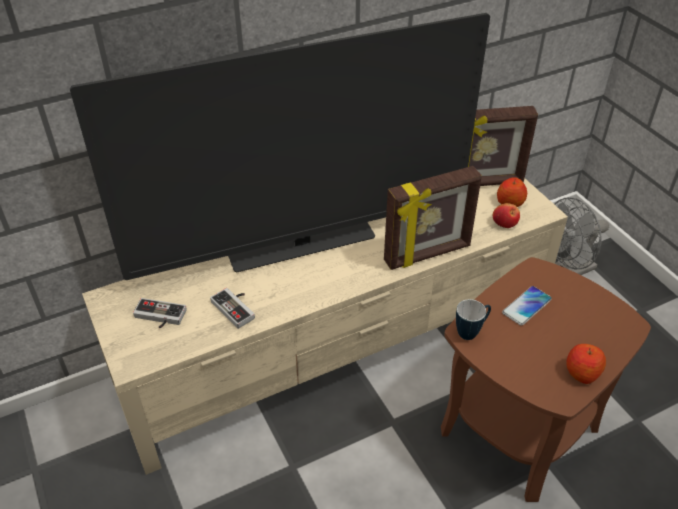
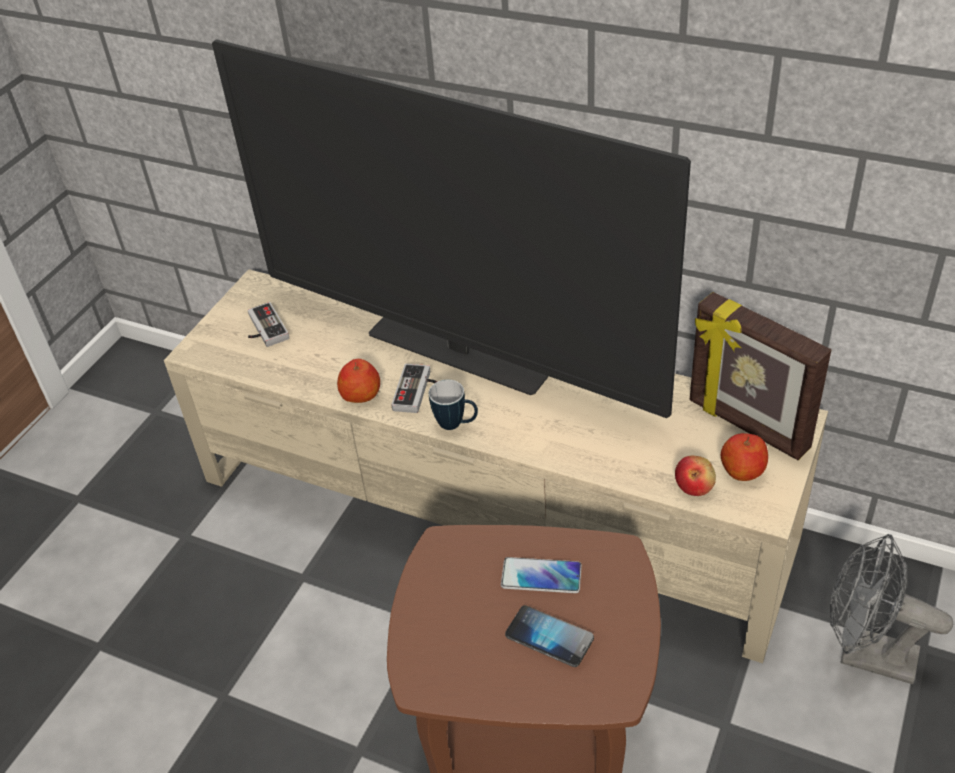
camera: 55 degrees right, 0 degrees up
(236, 308) = (324, 367): game controller -> game controller (418, 392)
(428, 254) = (555, 452): picture frame -> none
(471, 332) = (448, 549): mug -> mug (456, 424)
(572, 327) = (549, 637): none -> phone
(582, 372) = (478, 683): apple -> apple (361, 394)

